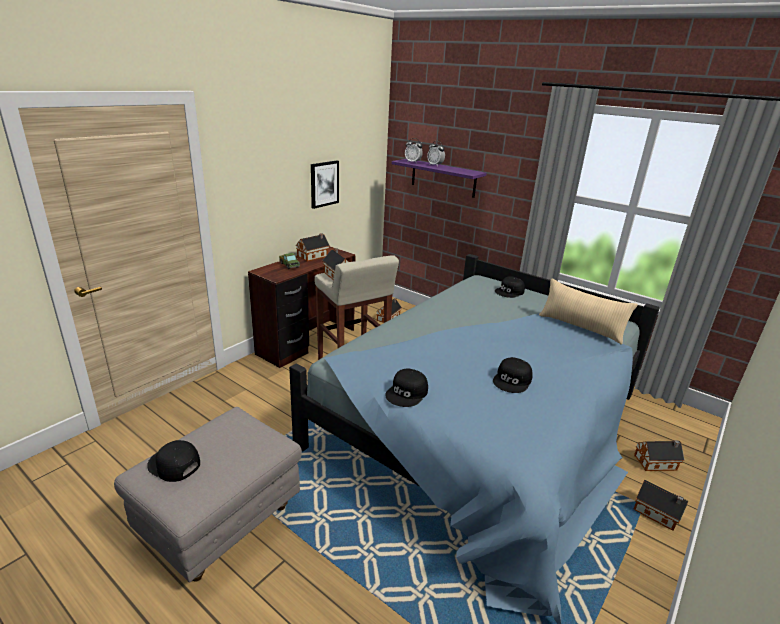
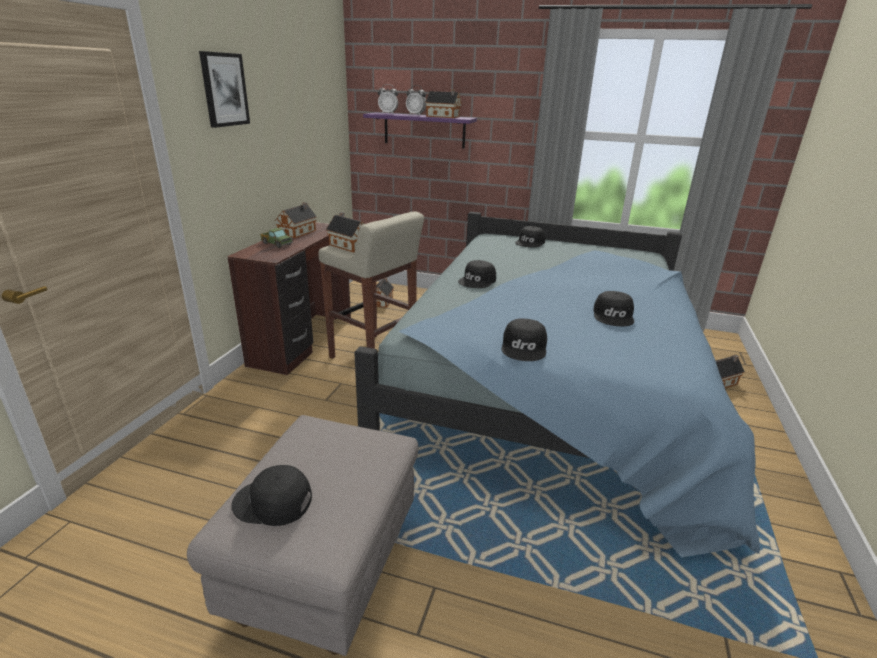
camera: 20 degrees left, 0 degrees up
(324, 184) = (294, 142): picture -> picture (224, 89)
(427, 323) = (478, 281): none -> black cap
(580, 327) = (625, 261): beige pillow -> none
(658, 514) = (751, 425): toy house -> toy house (444, 116)

